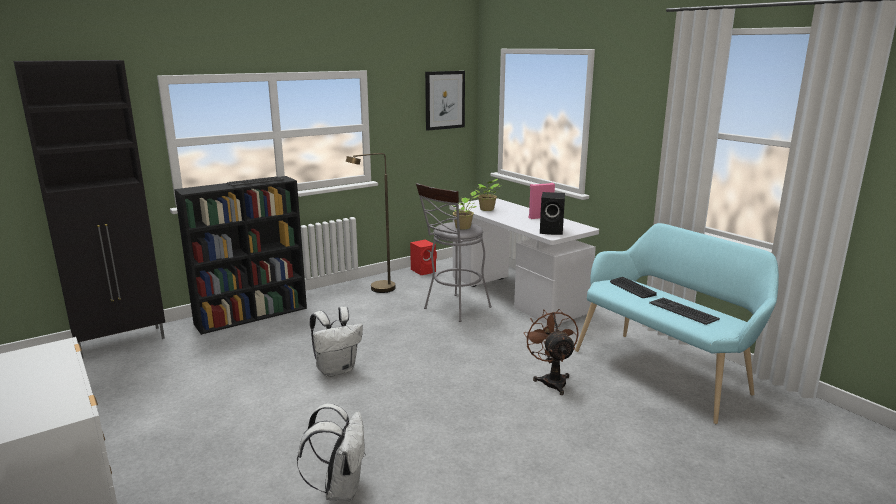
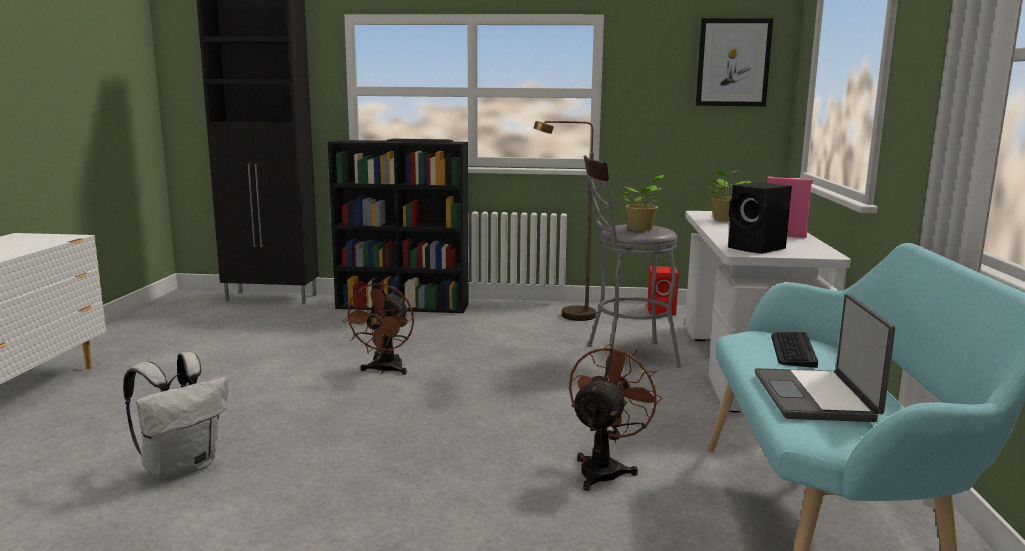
camera: 40 degrees right, 5 degrees down
(337, 370) = (384, 370): white backpack -> brown fan
(683, 311) = (816, 397): keyboard -> laptop

